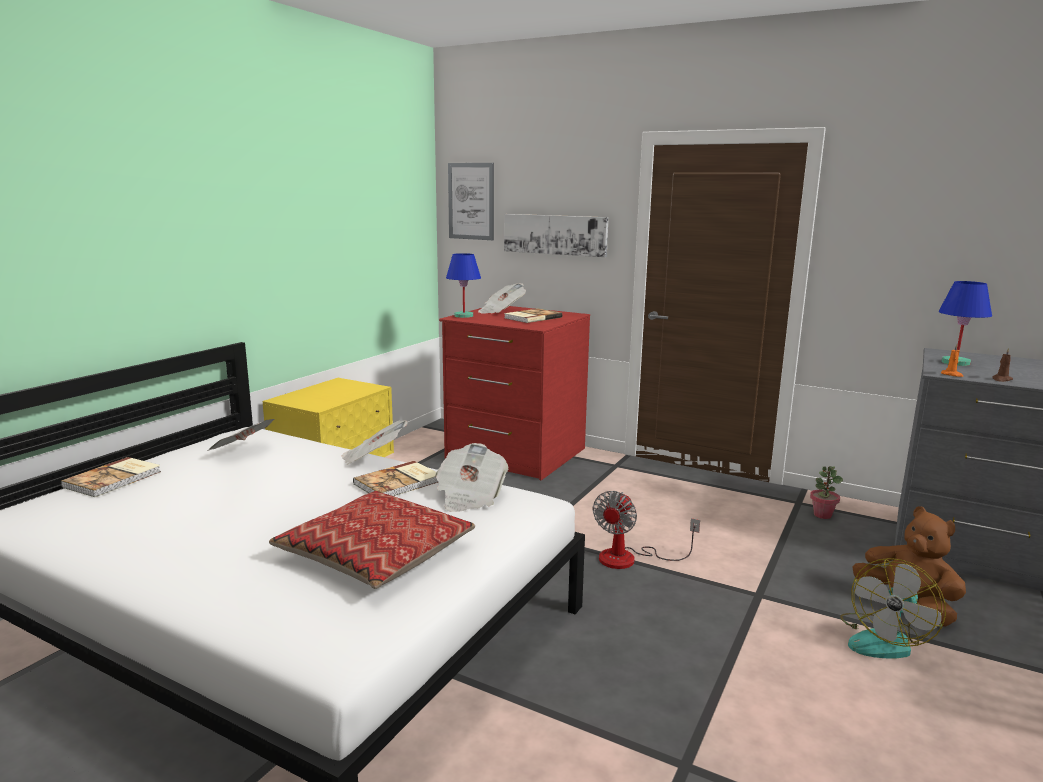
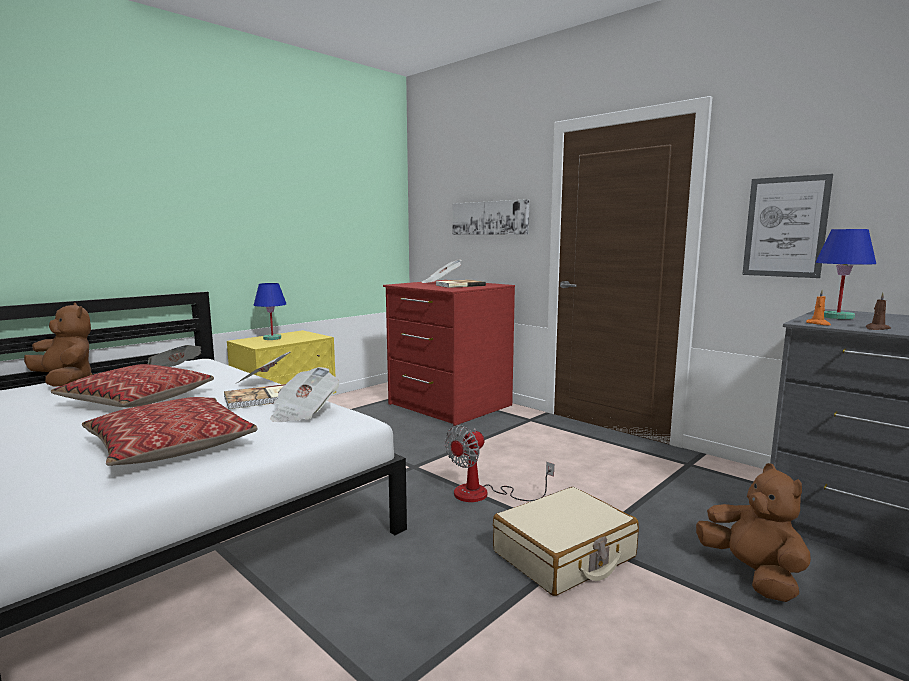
camera: 15 degrees right, 5 degrees down
(114, 479) = (65, 382): book -> brown plush toy
(251, 497) = (138, 399): none -> pillow
(464, 316) = (405, 284): blue table lamp -> blue table lamp (272, 338)
(471, 201) = (430, 195): picture -> picture (785, 227)
(746, 611) = (564, 555): none -> beige suitcase
(822, 515) = (707, 477): potted plant -> none
(884, 640) = (702, 605): fan -> none

